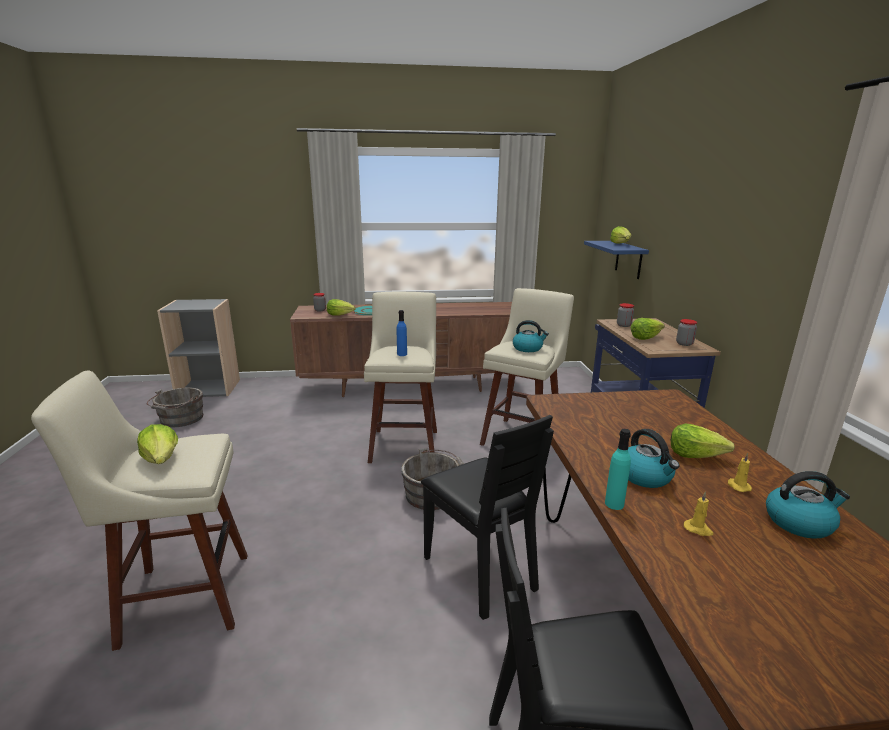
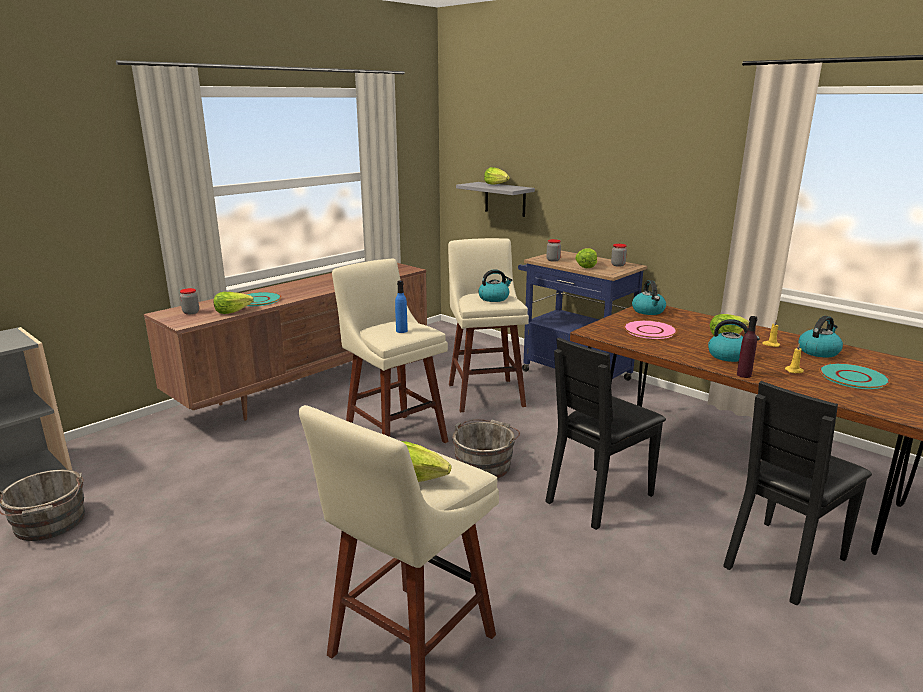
camera: 40 degrees left, 0 degrees up
(480, 571) = (599, 497): black chair -> black chair turned 120 degrees clockwise
(611, 419) = (649, 330): none -> pink plate
(614, 504) = (744, 375): turquoise bottle -> purple bottle
(628, 259) = (505, 199): blue shelf -> grey shelf
(657, 400) = (648, 311): none -> kettle
(779, 579) = (853, 377): none -> turquoise plate

